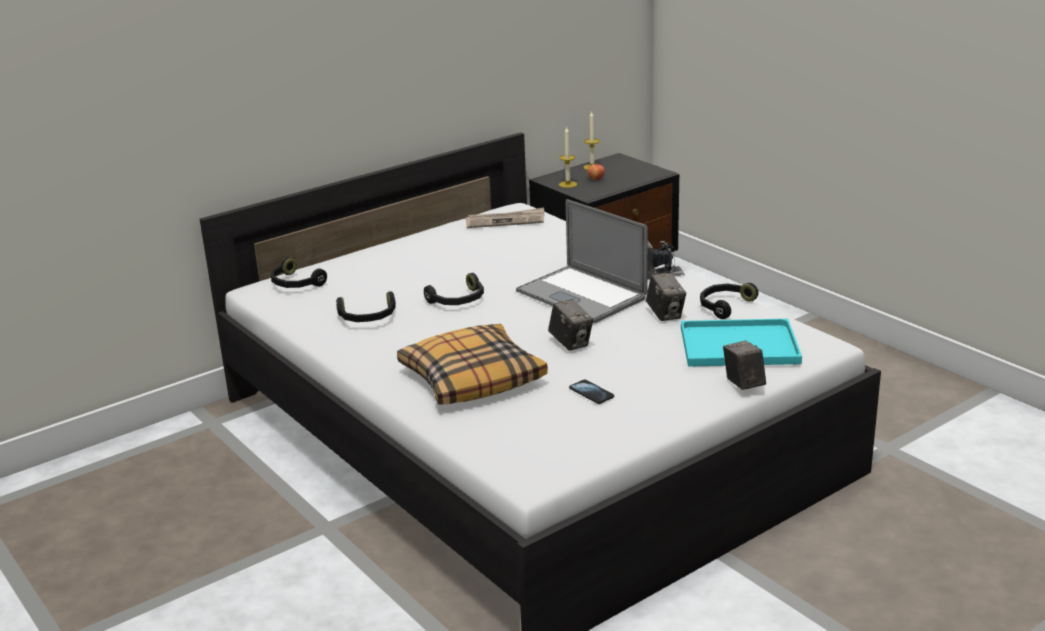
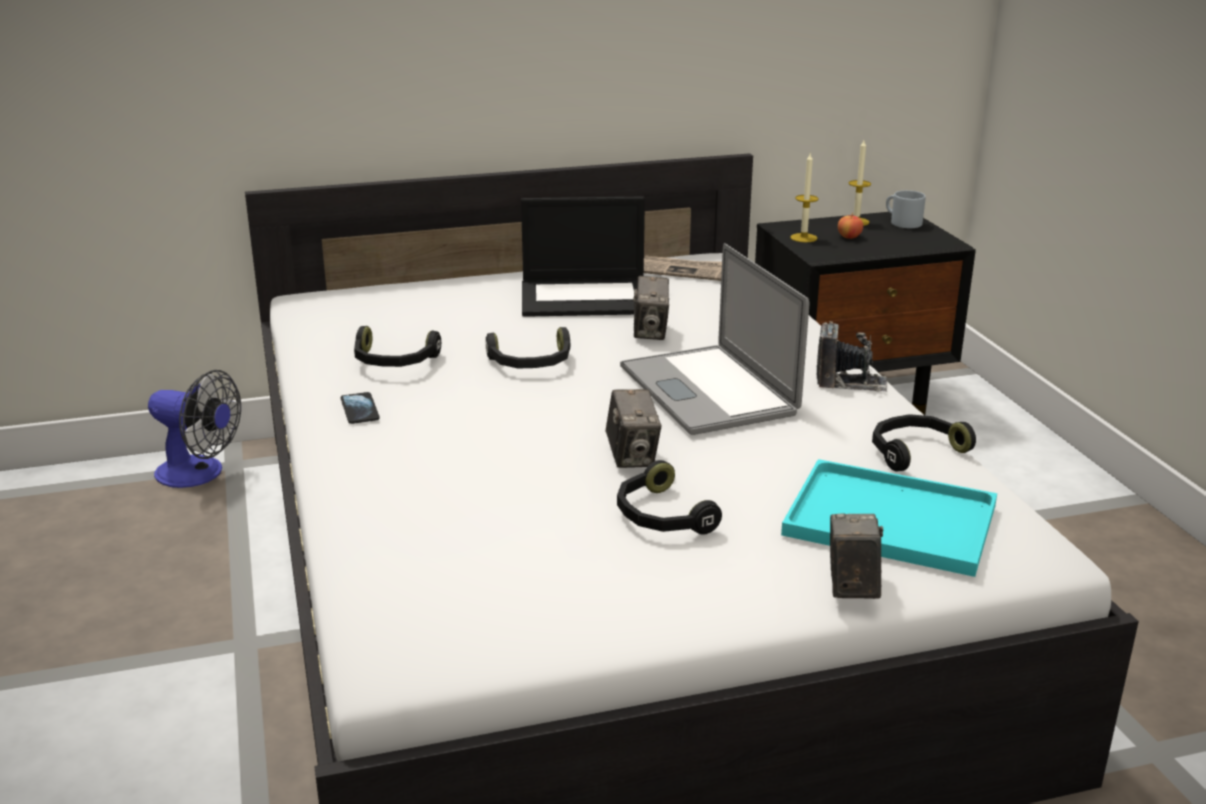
camera: 20 degrees right, 0 degrees up
(192, 434) = (199, 474): none -> fan
(295, 284) = (352, 301): black headphones -> black headphones (660, 516)
(453, 251) = (586, 298): none -> laptop
(472, 378) = (449, 478): pillow -> none
(591, 393) = (597, 542): phone -> phone (360, 410)
(621, 163) = (901, 222): none -> grey mug
(665, 314) = (810, 444): camera -> camera (650, 332)

